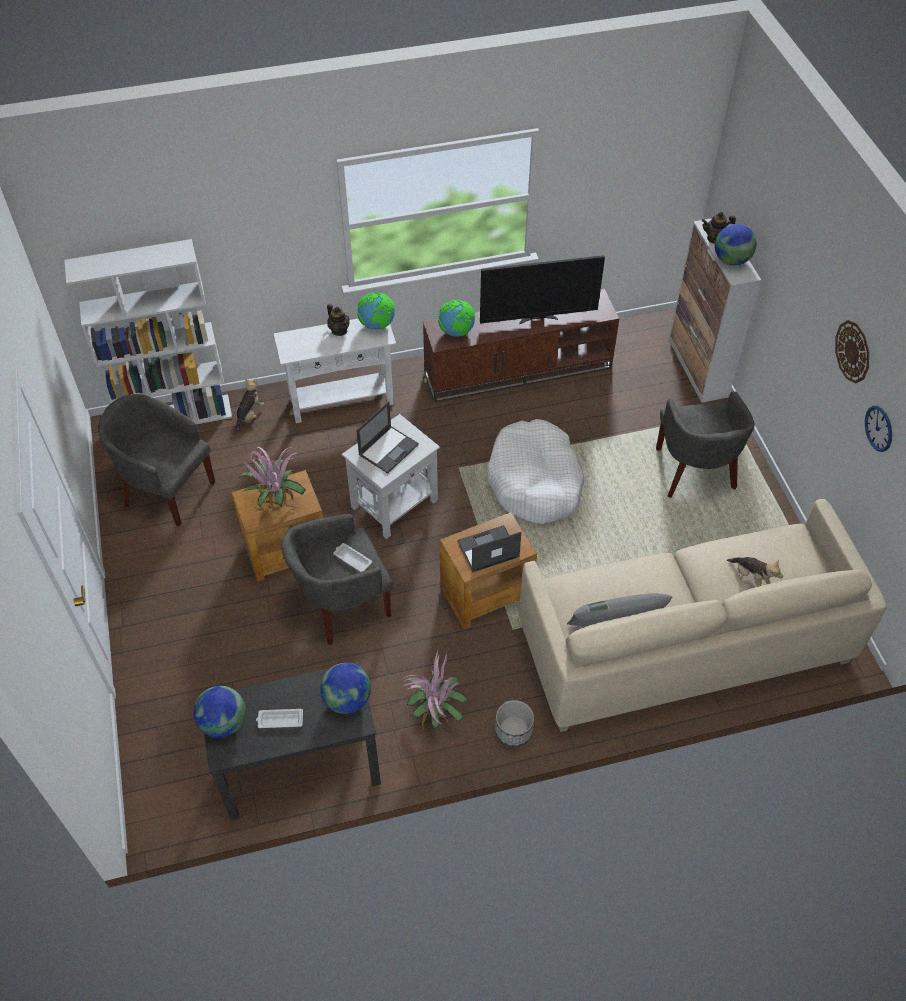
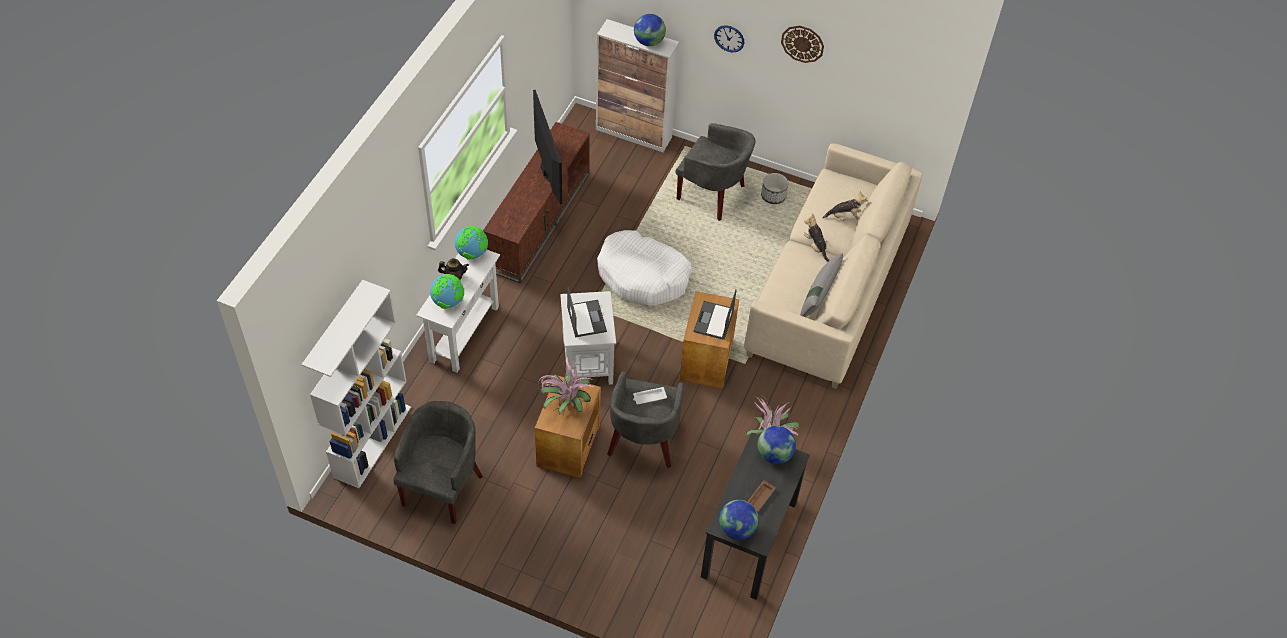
camera: 55 degrees left, 0 degrees up
(167, 490) = (442, 487): grey armchair -> grey armchair turned 135 degrees clockwise
(249, 415) = (420, 395): plush toy -> plush toy (815, 246)
(279, 720) = (759, 498): white tray -> brown tray
(457, 332) = (513, 219): globe -> globe (448, 302)
(513, 731) = (816, 411): planter -> planter (773, 196)
(538, 318) = (546, 171): television -> television turned 45 degrees counterclockwise
(715, 238) = (622, 35): teapot -> none
(879, 428) = (850, 77): wall clock -> wall clock (729, 38)

